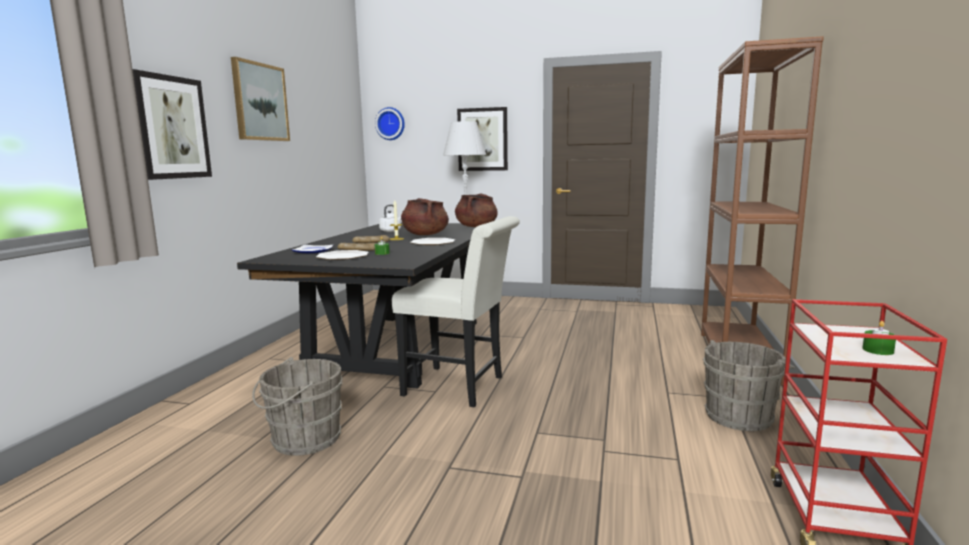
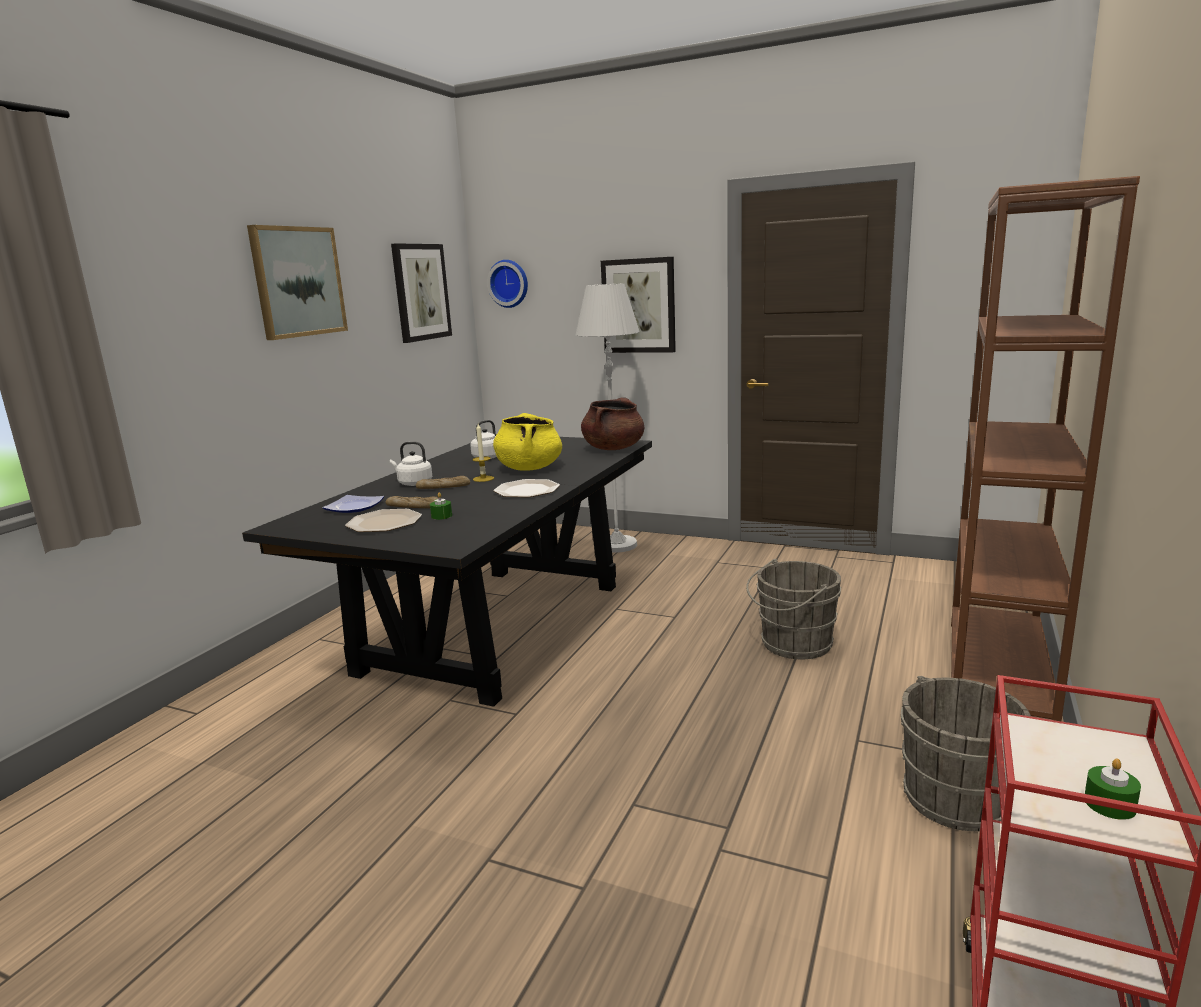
camera: 10 degrees right, 5 degrees up
(171, 127) = (158, 342): picture -> picture (421, 292)
(302, 440) = (312, 790): grey bucket -> grey bucket (792, 644)
(347, 241) = (413, 483): none -> white kettle
(425, 234) = (529, 468): brown cooking pot -> yellow cooking pot
(460, 387) = (553, 708): white chair -> none

